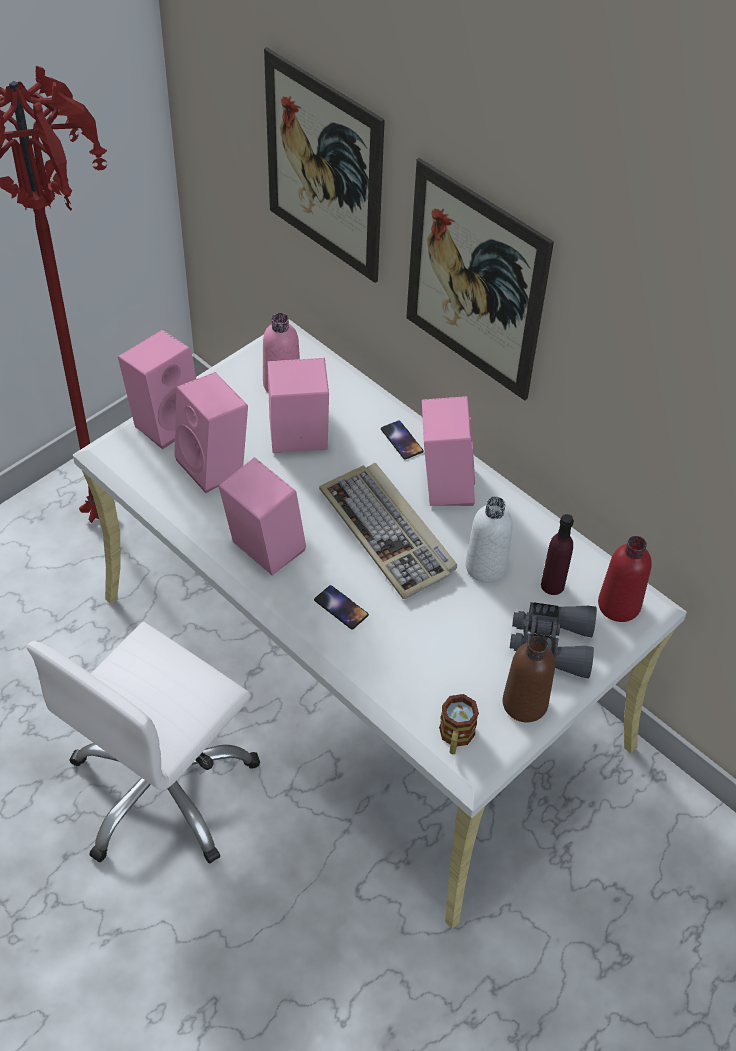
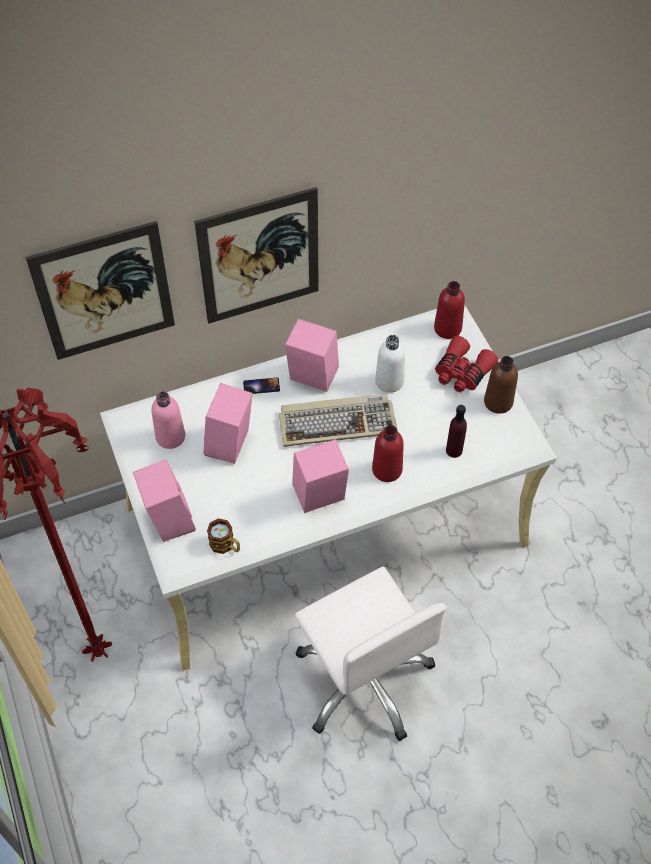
camera: 65 degrees left, 5 degrees up
(216, 466) = (228, 502): pink speaker -> none
(341, 607) = (387, 470): phone -> red bottle
(455, 738) = (508, 445): mug -> mug (226, 545)
(551, 645) = (462, 372): grey binoculars -> red binoculars
(552, 585) = (419, 354): purple bottle -> purple bottle (454, 450)

